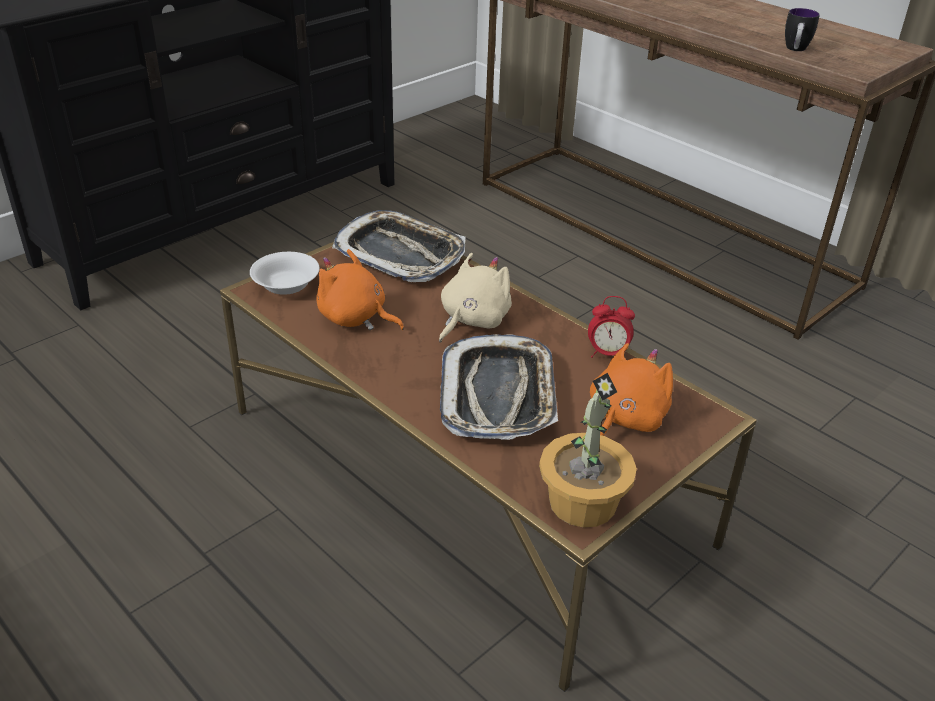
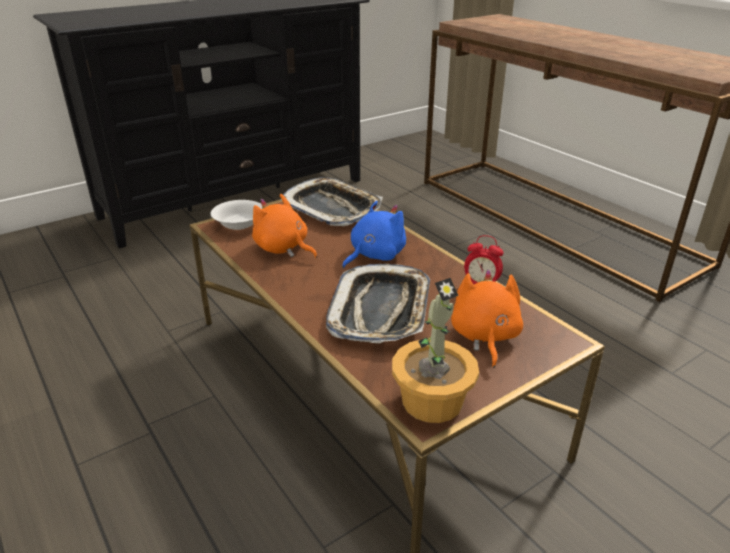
camera: 10 degrees right, 5 degrees down
(472, 320) = (374, 255): beige plush toy -> blue plush toy
(624, 419) = (484, 336): orange plush toy -> orange plush toy turned 45 degrees counterclockwise
(795, 50) = (661, 64): mug -> none

